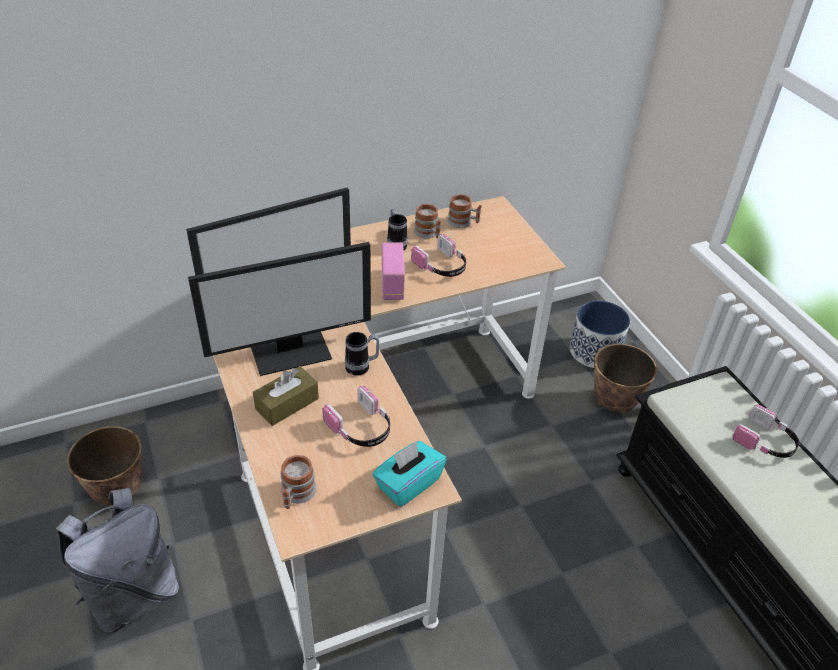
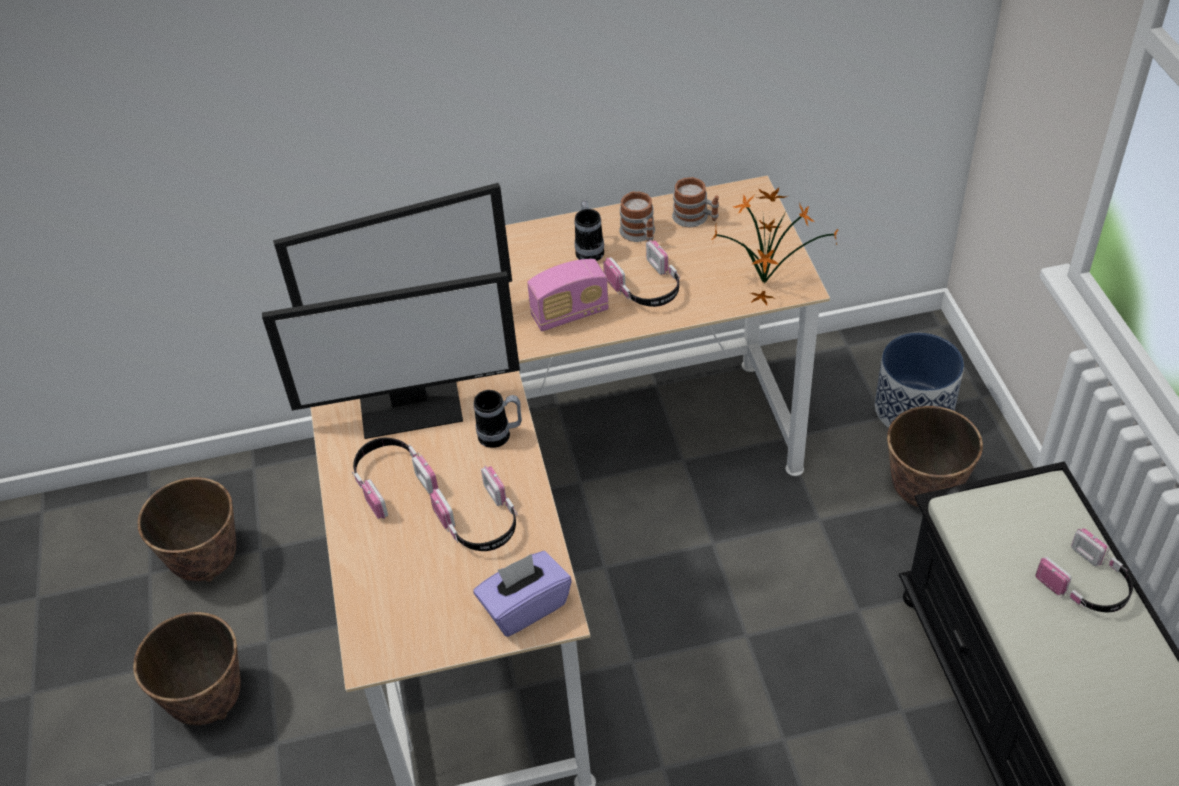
camera: 15 degrees right, 5 degrees up
(133, 594) = (209, 702): grey backpack -> planter
(287, 403) = (391, 481): brown tissue box -> headphones
(296, 495) = (379, 607): mug -> none
(392, 285) = (570, 314): radio -> radio turned 60 degrees clockwise
(408, 484) = (524, 606): turquoise tissue box -> purple tissue box
(520, 259) = (765, 282): none -> potted plant

